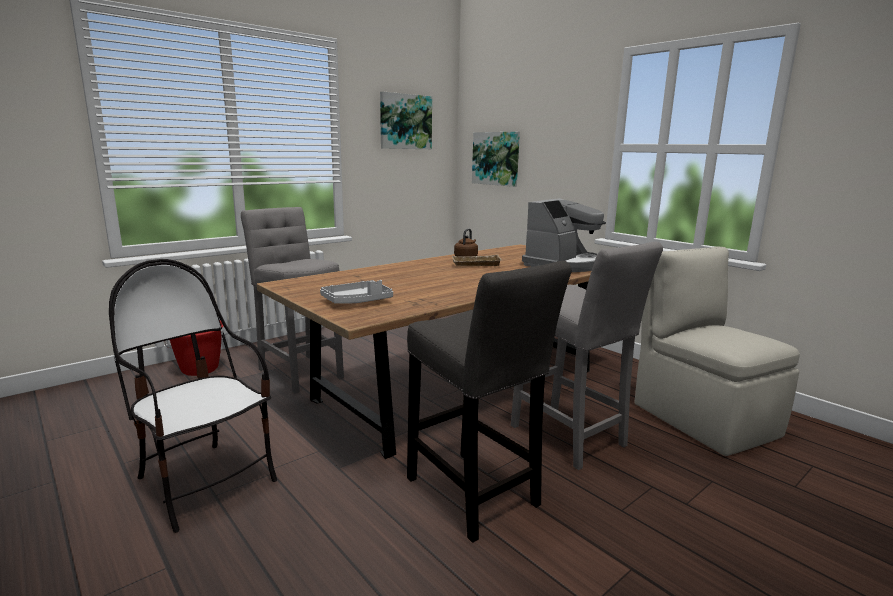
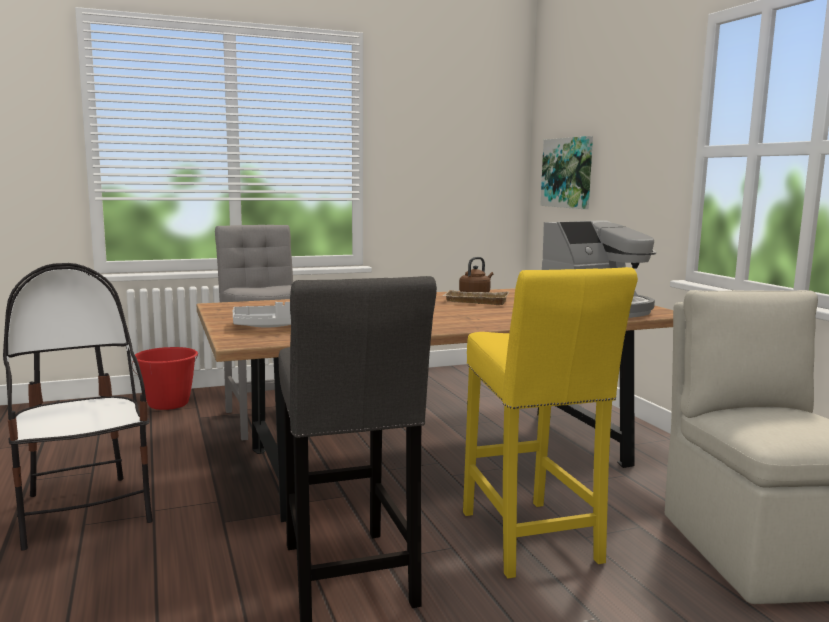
camera: 20 degrees right, 5 degrees down
(405, 122) = (452, 128): picture -> none
(571, 439) = (531, 541): grey stool -> yellow stool

